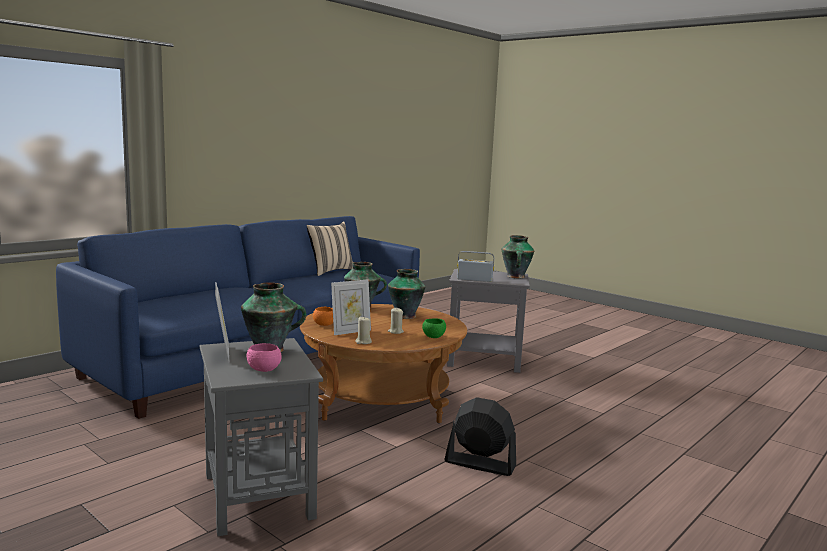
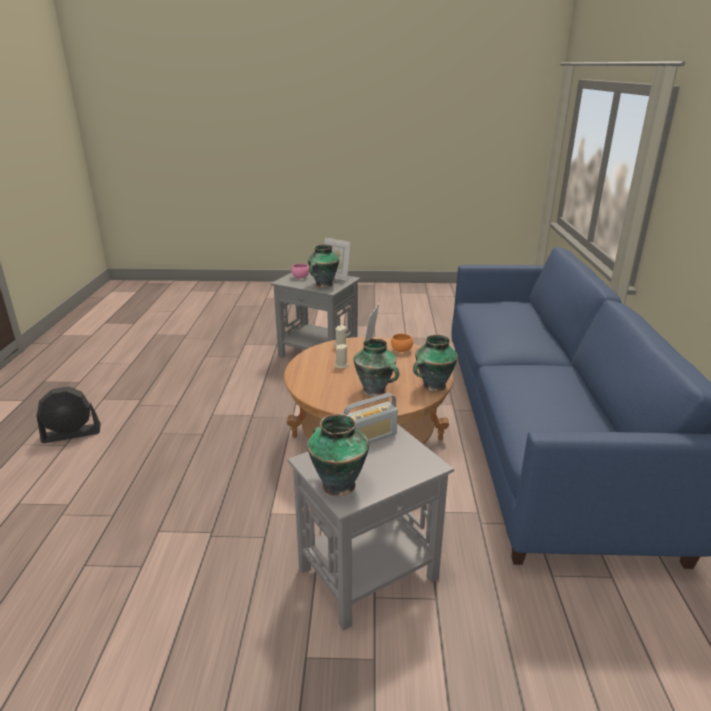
camera: 140 degrees right, 15 degrees up
(330, 271) = (603, 420): beige pillow -> none
(433, 337) = (306, 372): green bowl -> none
(479, 464) = (231, 416): black fan -> black fan (72, 433)

